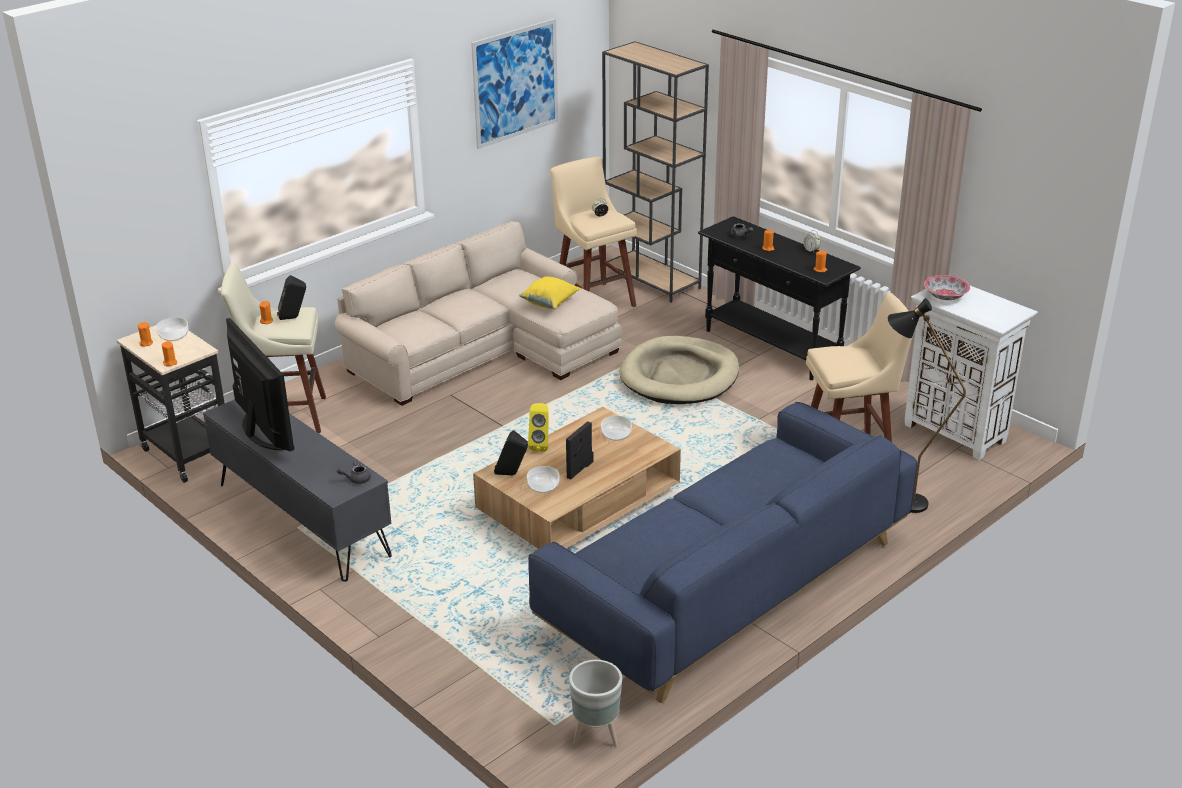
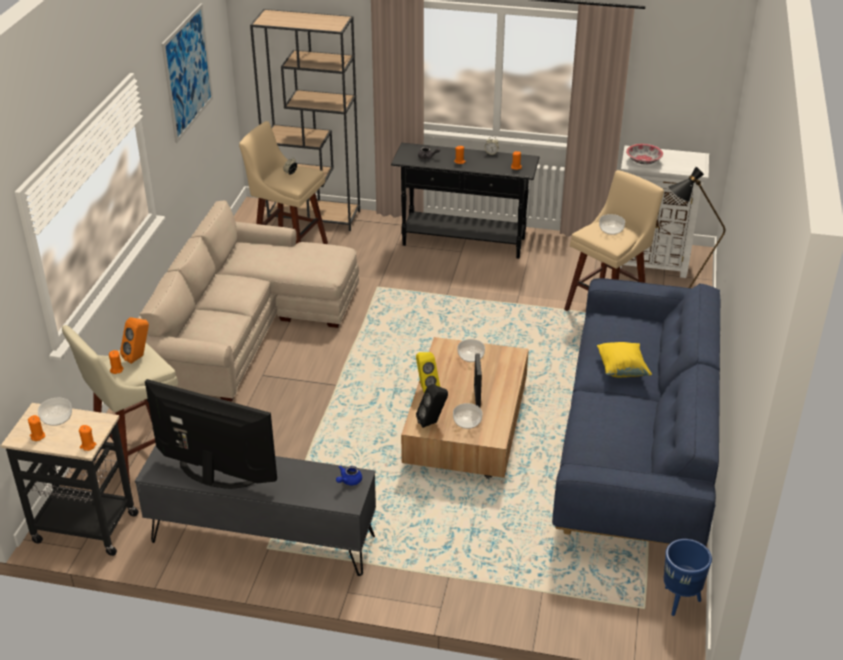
camera: 35 degrees left, 5 degrees up
(294, 318) = (139, 357): black speaker -> orange speaker
(356, 479) = (349, 481): grey teapot -> blue teapot
(549, 303) = (303, 264): yellow pillow -> yellow pillow (622, 370)
(596, 737) = (680, 601): grey planter -> blue planter
(679, 376) = (424, 290): beige dog bed -> none
(852, 357) = (611, 230): none -> bowl

